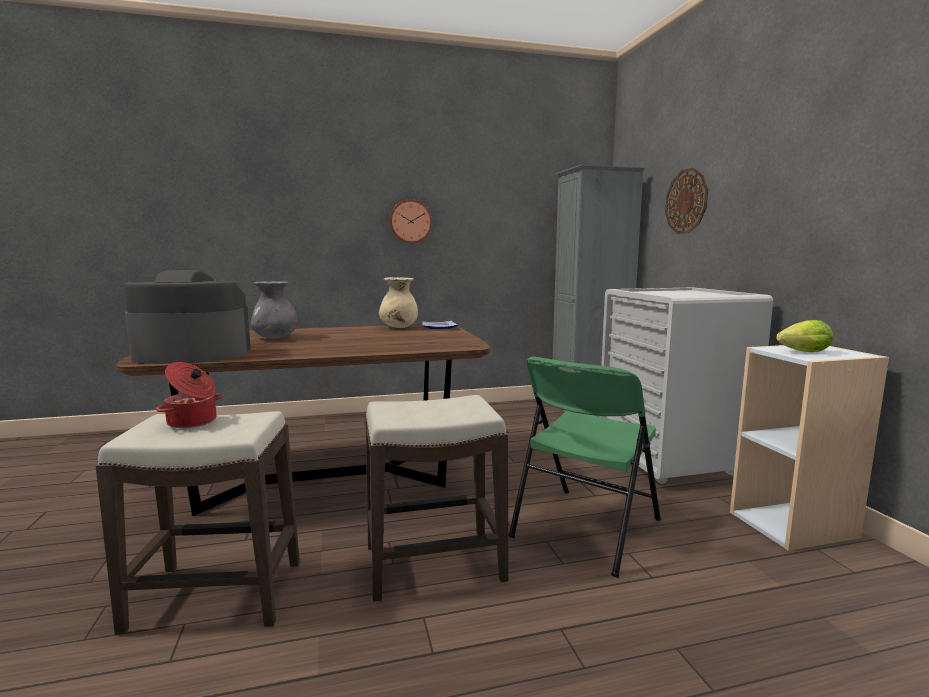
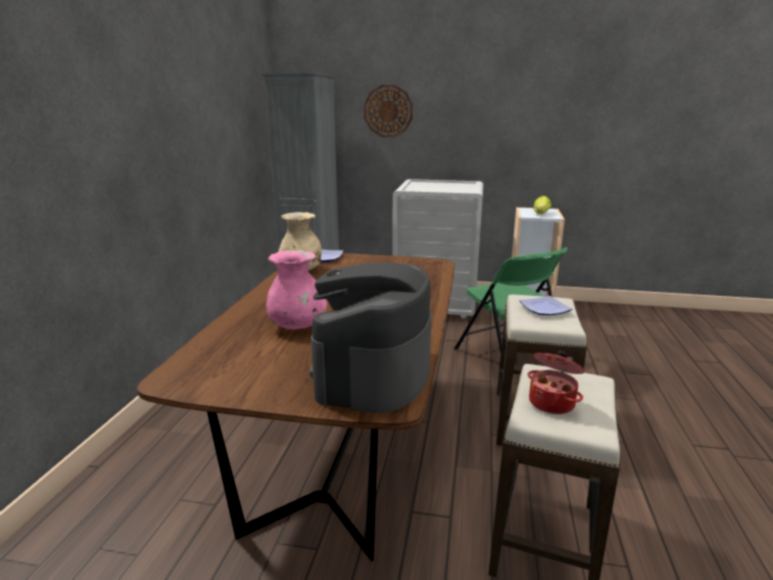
camera: 65 degrees left, 10 degrees up
(275, 338) = (298, 326): grey vase -> pink vase
(410, 221) = (165, 135): wall clock -> none
(439, 408) = (544, 309): none -> plate

